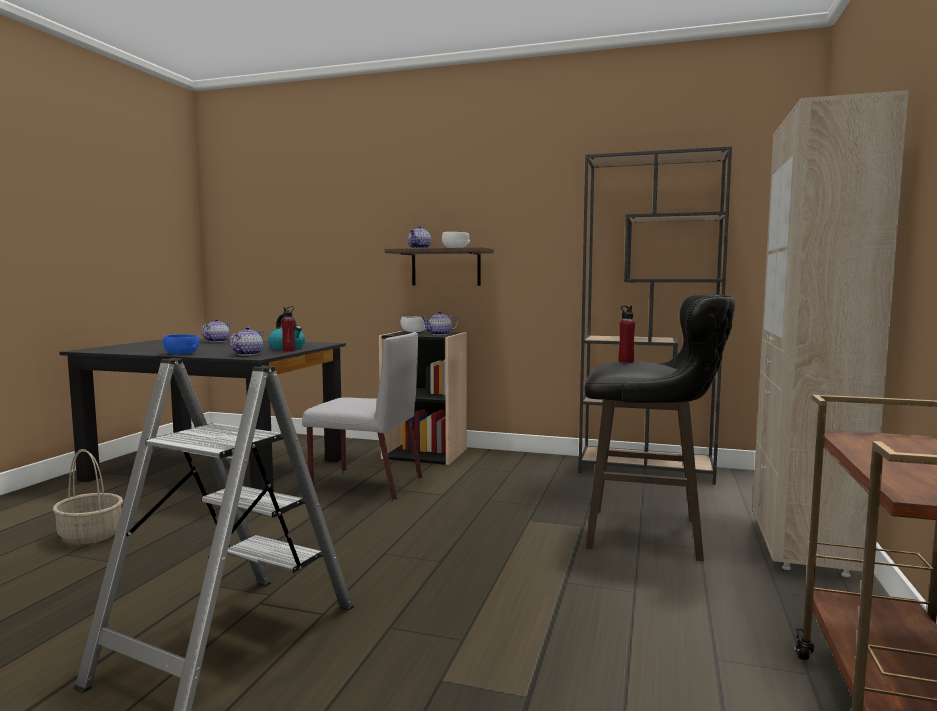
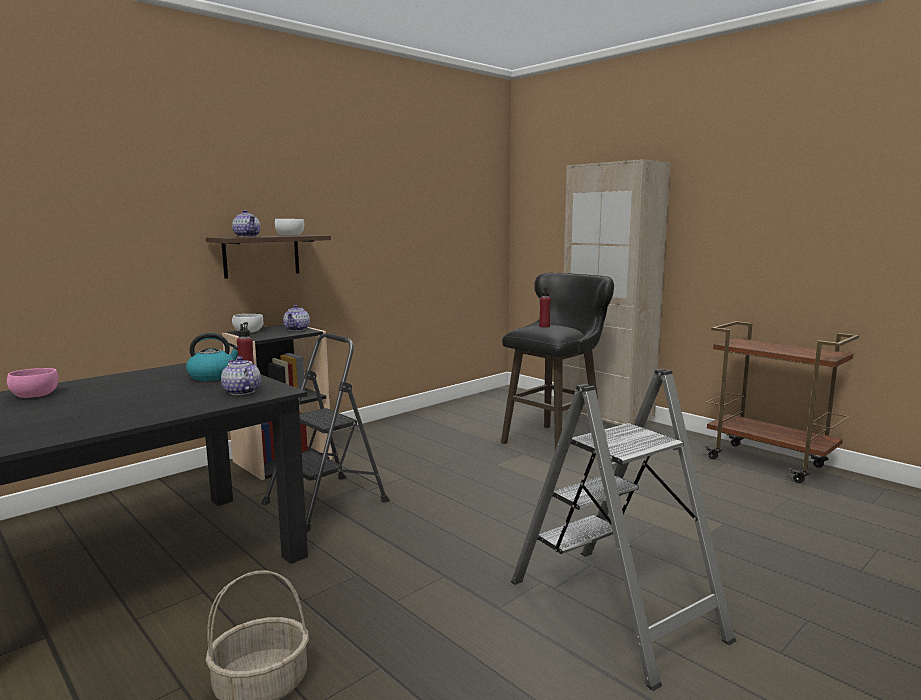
camera: 60 degrees left, 5 degrees up
(181, 353) = (155, 415): blue bowl -> none
(216, 341) = (35, 395): teapot -> pink bowl
(365, 484) = (329, 500): grey chair -> black step ladder
(646, 470) = (448, 410): bookcase -> none

